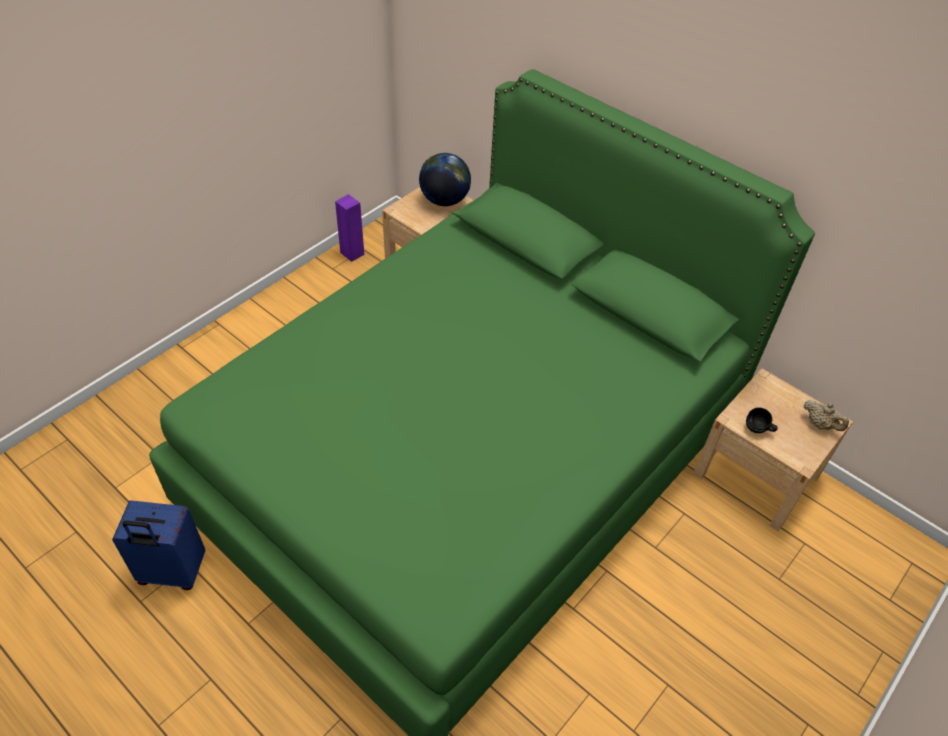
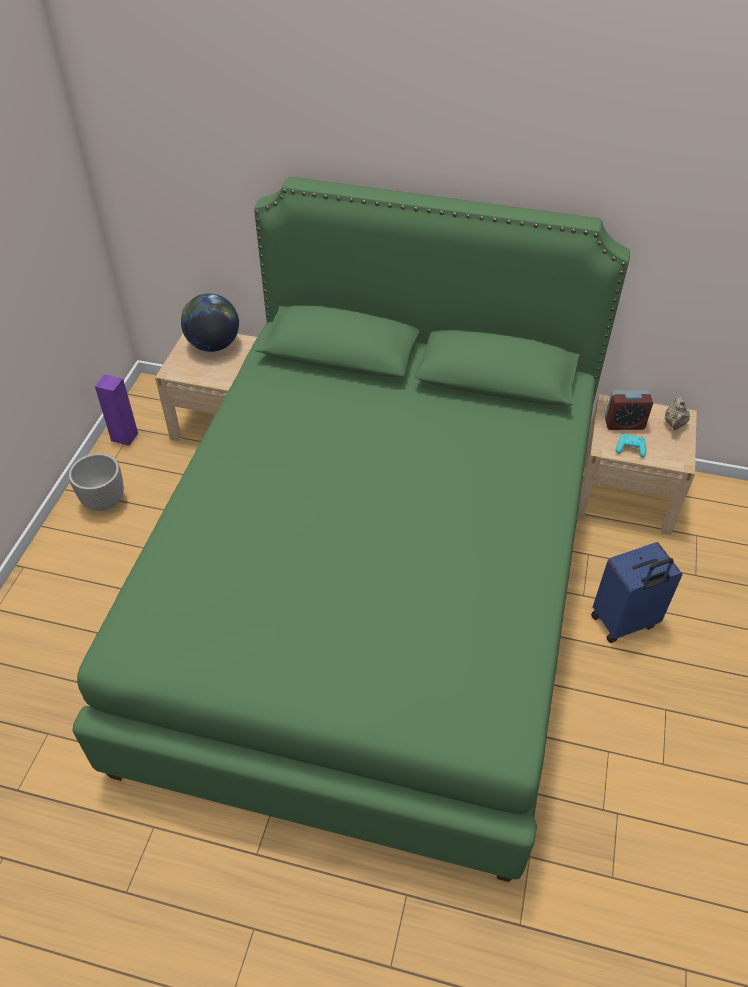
camera: 25 degrees left, 0 degrees up
(172, 573) = (142, 846): blue suitcase -> blue suitcase (624, 622)
(306, 297) = (104, 501): none -> planter
(758, 430) = (630, 449): black mug -> turquoise game controller
(768, 404) = (624, 424): none -> alarm clock
(820, 424) = (674, 424): beige teapot -> beige teapot turned 90 degrees clockwise

